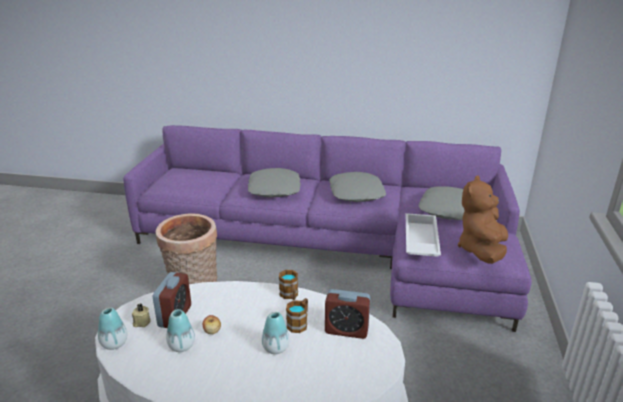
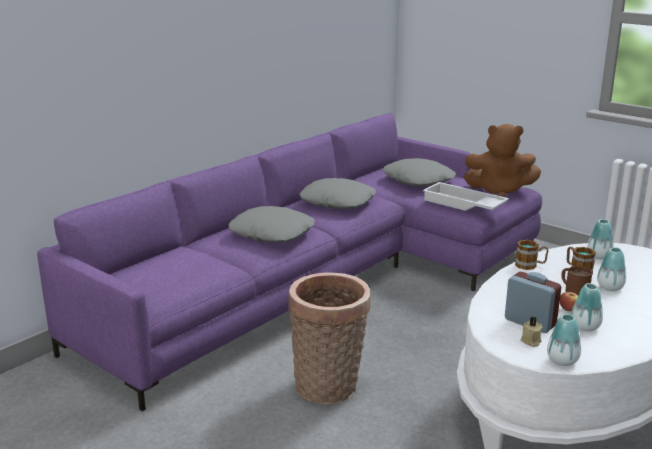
camera: 60 degrees left, 5 degrees down
(255, 327) = (573, 290): none -> brown mug
(346, 330) = (599, 256): alarm clock -> vase
(481, 251) = (499, 190): brown plush toy -> brown plush toy turned 45 degrees counterclockwise

